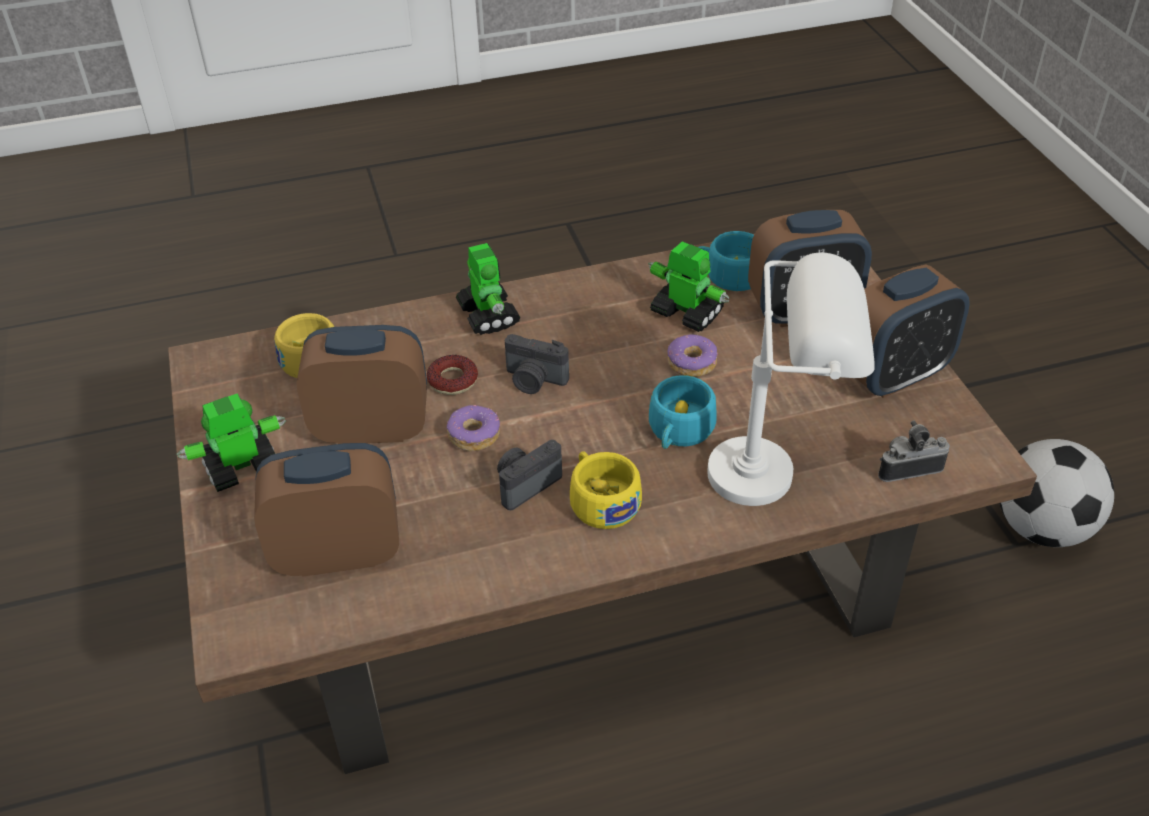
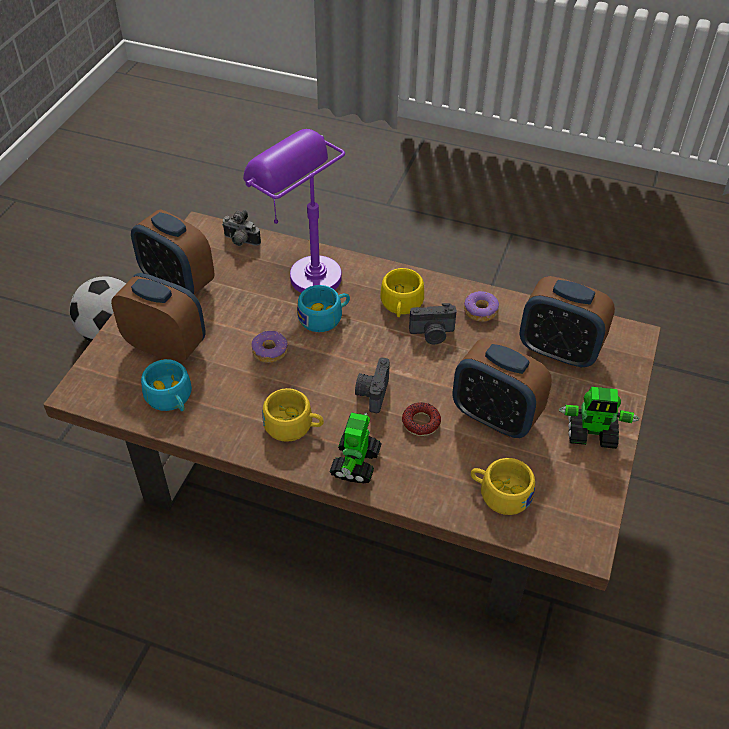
camera: 145 degrees left, 5 degrees up
(473, 435) = (437, 378): donut -> donut (480, 311)
(534, 381) = (372, 393): camera -> camera turned 135 degrees counterclockwise
(582, 313) = (294, 426): none -> yellow cup
(686, 313) = (231, 387): toy robot -> none
(780, 474) = (301, 270): white table lamp -> purple table lamp
(894, 375) = (178, 283): alarm clock -> alarm clock turned 150 degrees counterclockwise

